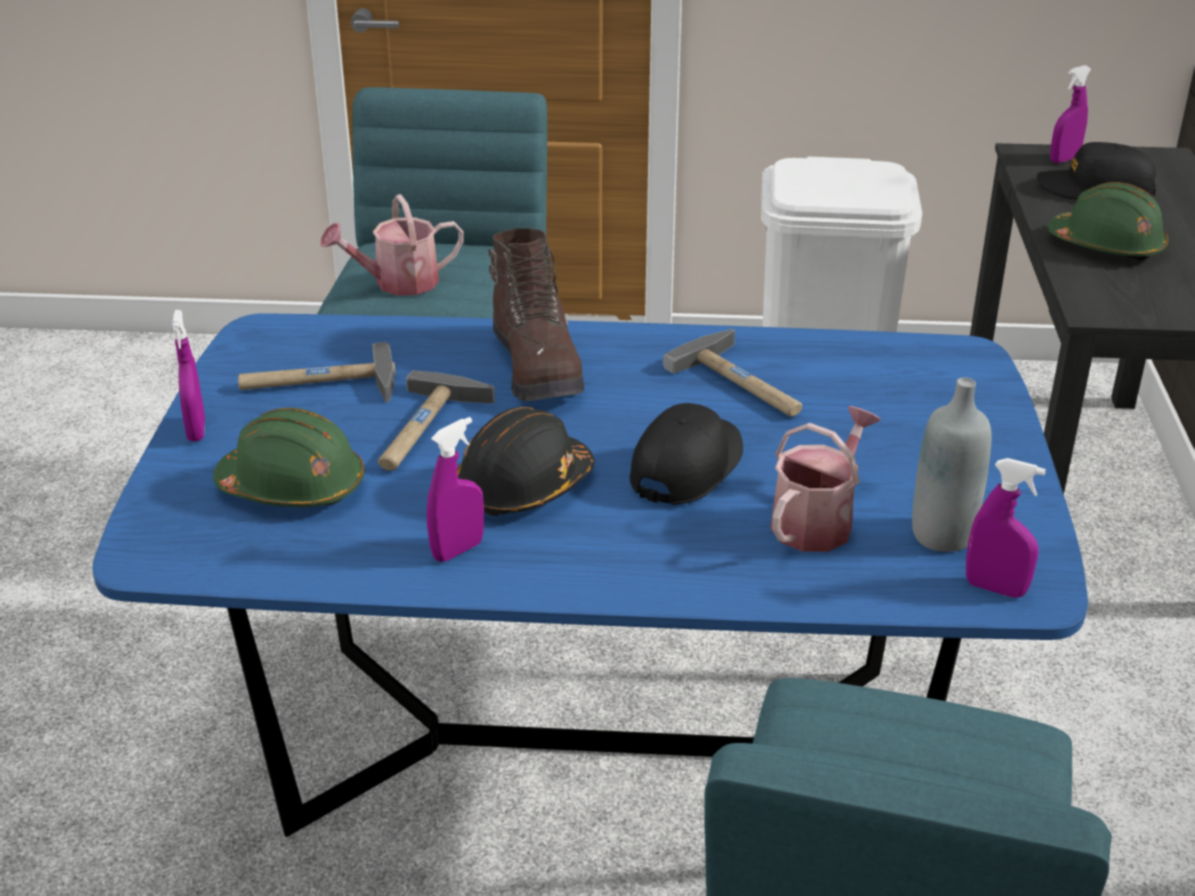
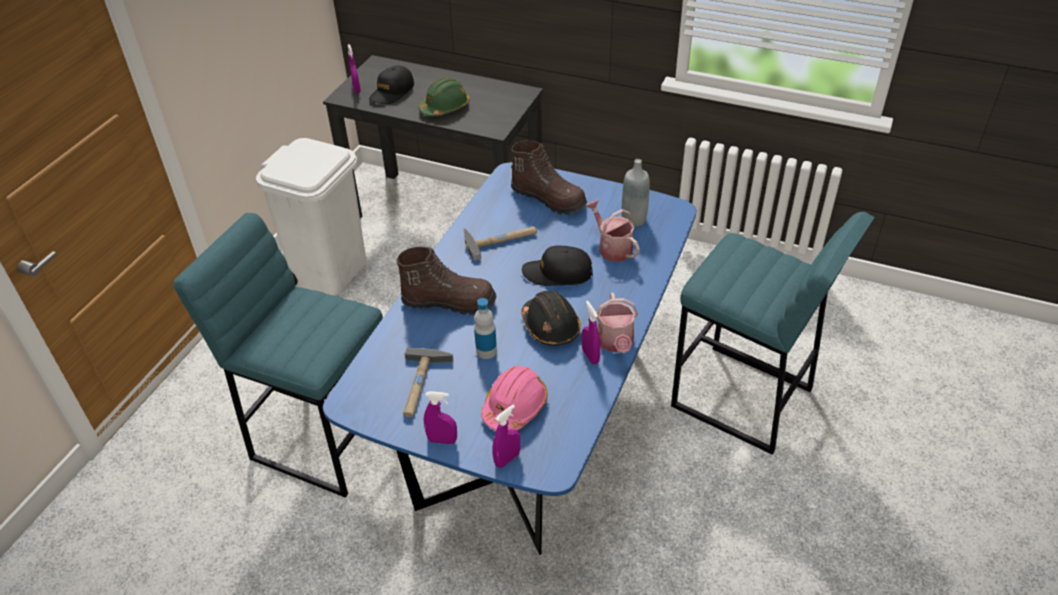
camera: 70 degrees left, 10 degrees up
(293, 487) = (515, 406): green hard hat -> pink hard hat
(397, 283) = (313, 342): watering can -> watering can (616, 343)
(425, 429) = (486, 351): hammer -> bottle
(687, 466) = (557, 273): black cap -> black cap turned 45 degrees counterclockwise
(920, 413) = (549, 198): none -> brown boot
(995, 588) = (670, 217): purple spray bottle -> purple spray bottle (507, 459)

